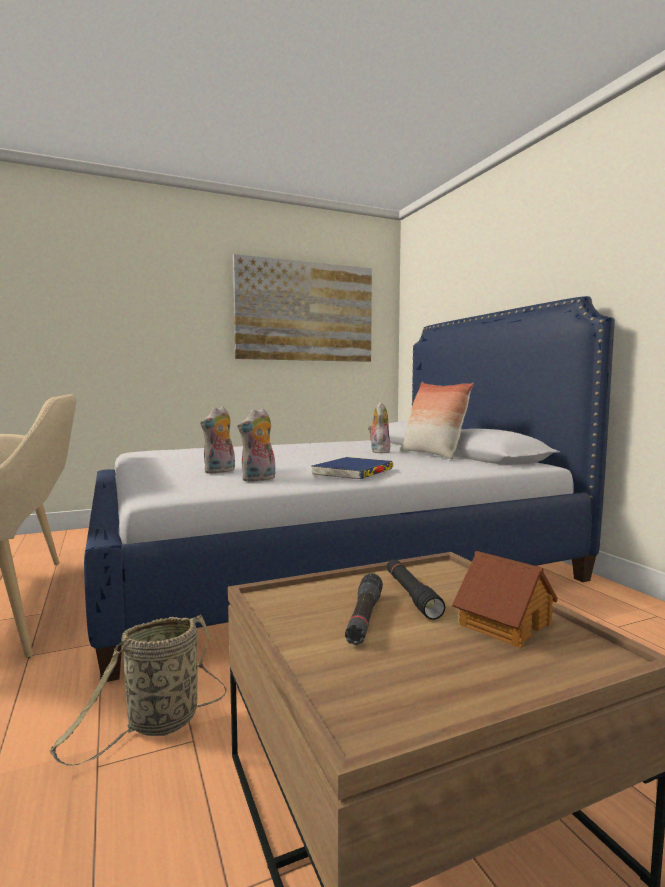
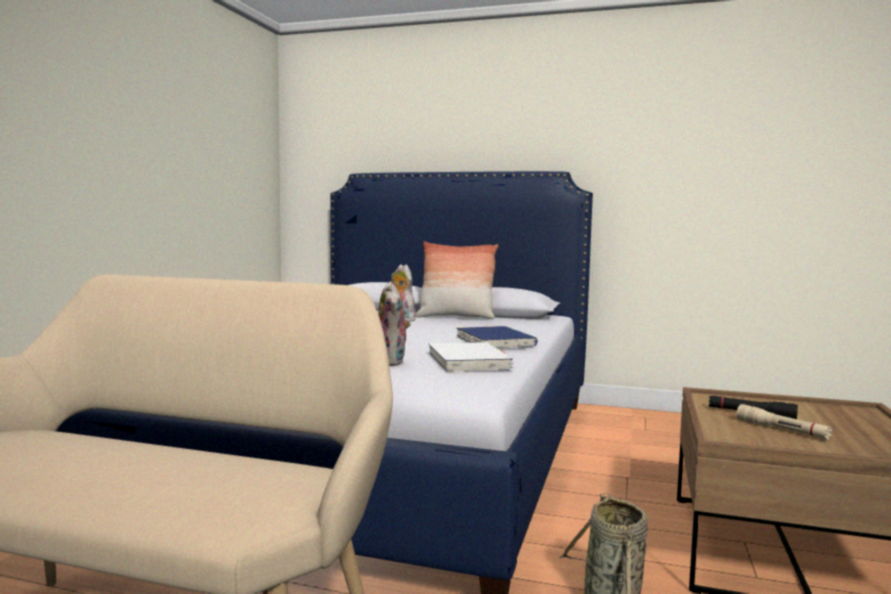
camera: 50 degrees left, 0 degrees up
(259, 479) = (468, 361): plush toy -> white book
(305, 312) = (200, 139): picture -> none
(364, 618) = (781, 430): black flashlight -> beige flashlight
(503, 623) = (811, 411): toy house -> none

